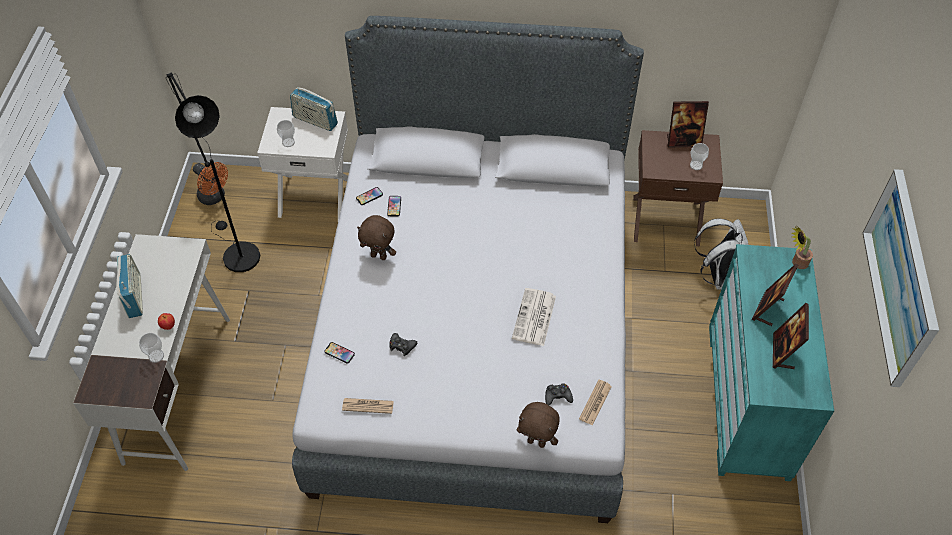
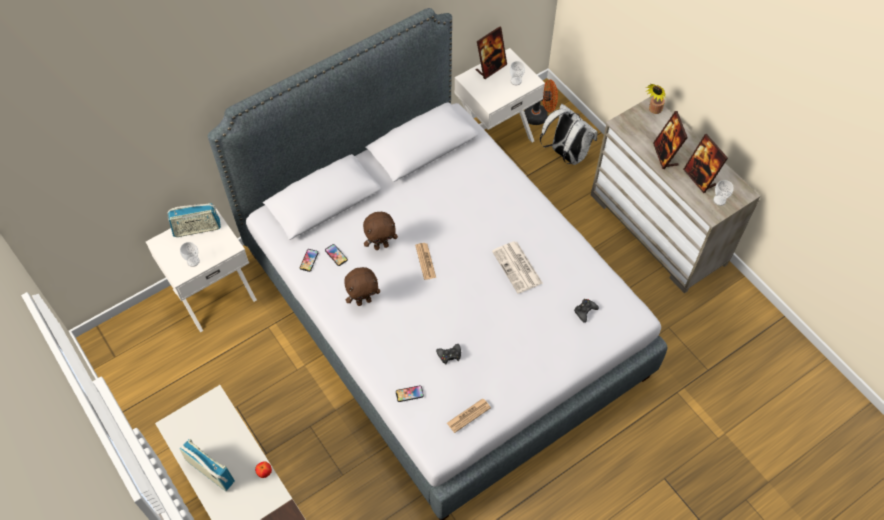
camera: 40 degrees left, 5 degrees up
(156, 356) = (280, 502): cup -> cup (719, 200)
(214, 197) = (127, 353): orange fan -> orange fan (539, 116)
(237, 253) = (195, 384): black floor lamp -> none
(537, 441) = (601, 352): brown plush toy -> brown plush toy (381, 246)
(595, 402) = (611, 297): newspaper -> newspaper (425, 261)
(666, 219) = (494, 136): brown nightstand -> white nightstand
(749, 400) = (658, 229): turquoise dresser -> beige dresser
(901, 276) = (794, 78): picture -> none

